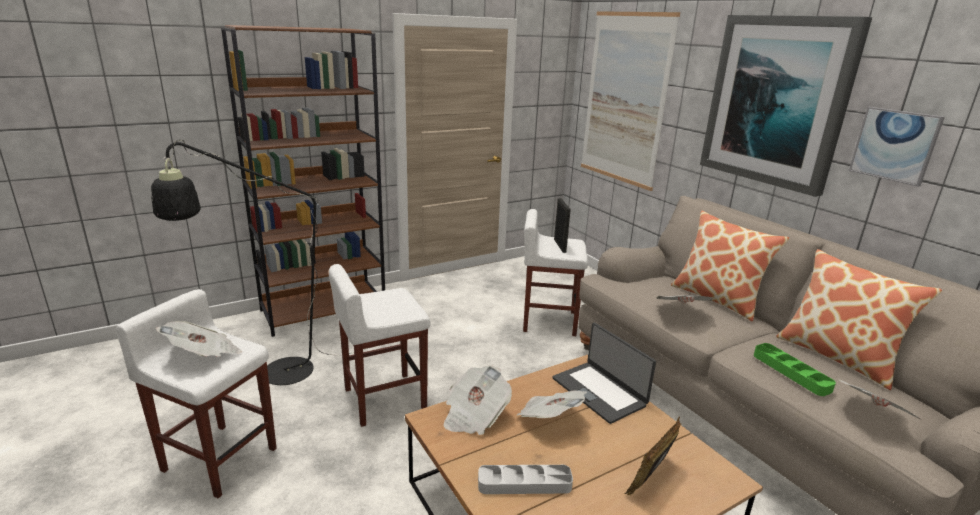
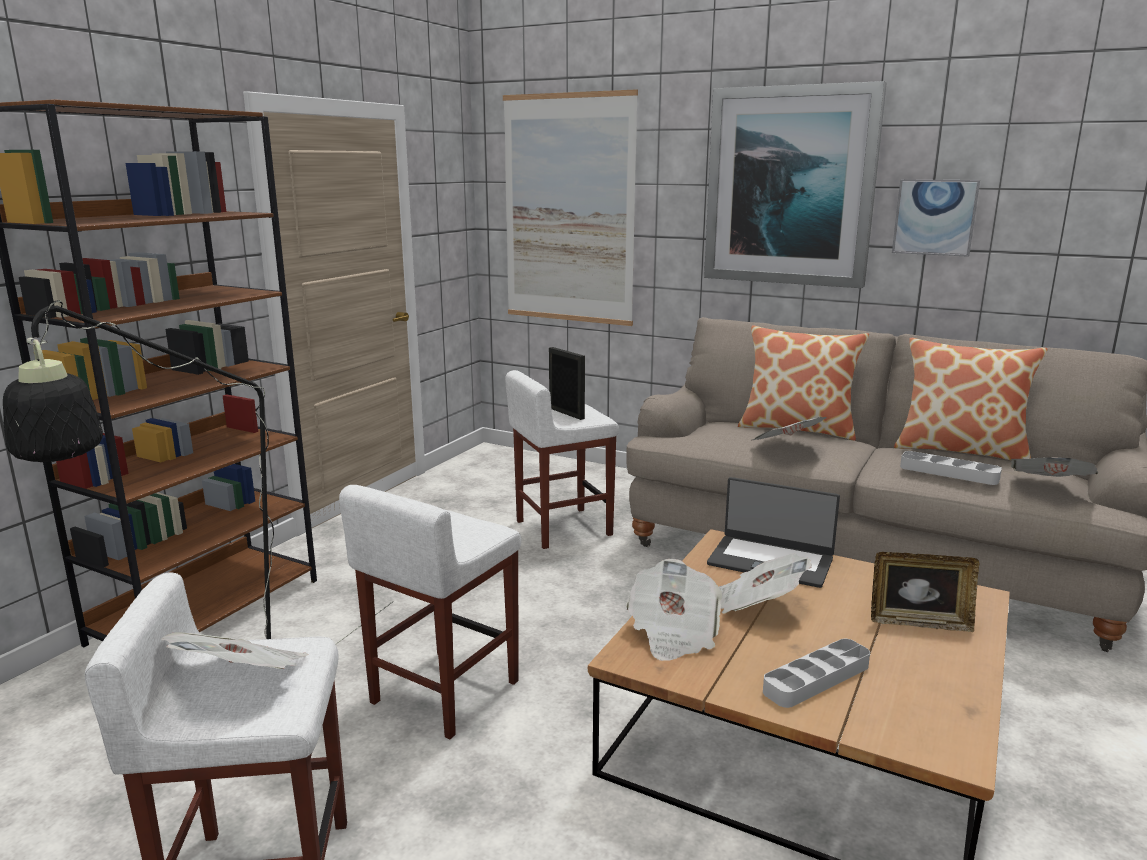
camera: 30 degrees left, 5 degrees down
(650, 478) = (919, 622): picture frame -> picture frame turned 90 degrees counterclockwise
(791, 372) = (949, 473): green tray -> grey tray

